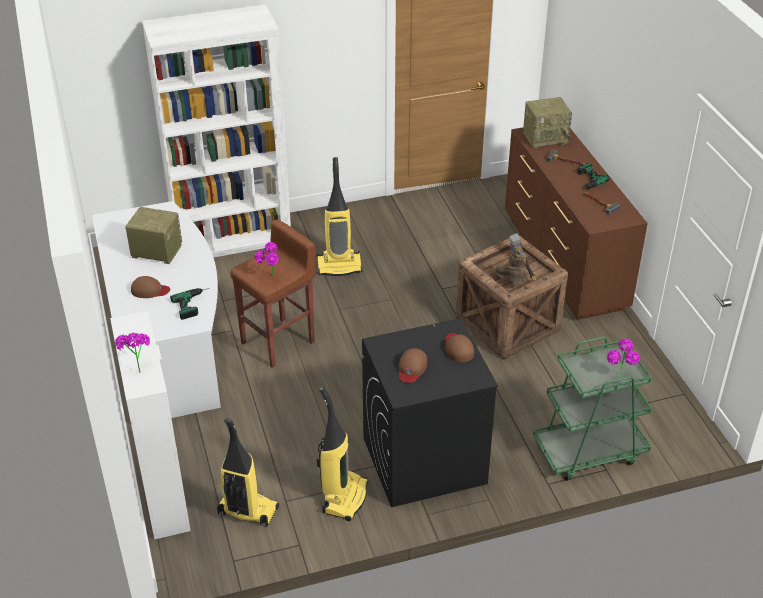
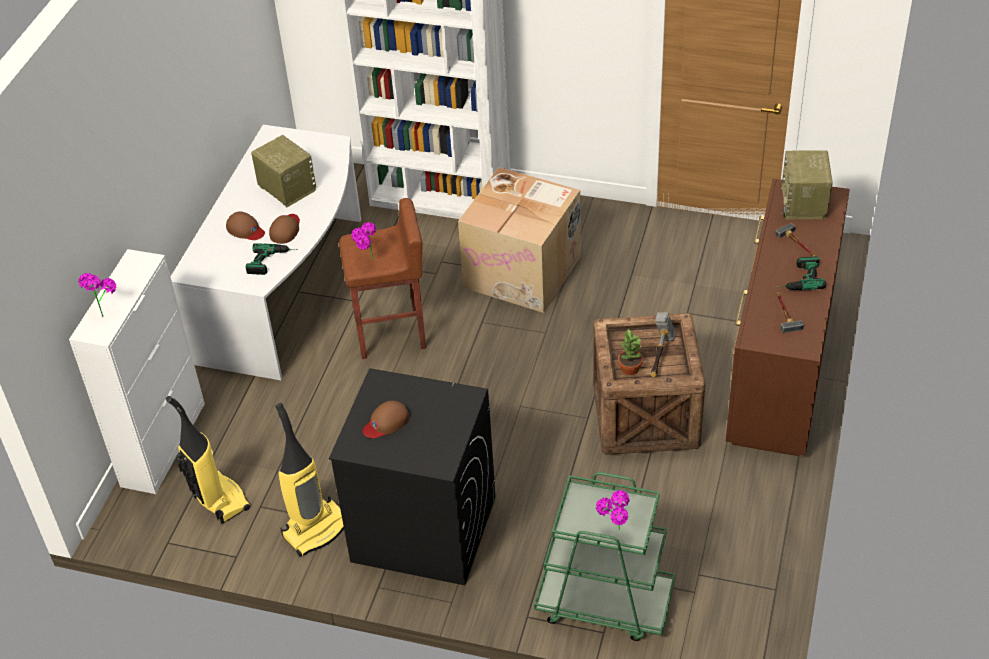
camera: 35 degrees right, 5 degrees up
(339, 266) = (524, 271): vacuum cleaner -> cardboard box
(458, 348) = (451, 422): brown cap -> brown cap (285, 230)
(510, 282) = (629, 368): brown boot -> potted plant
(546, 137) = (804, 204): radio -> radio turned 75 degrees clockwise

